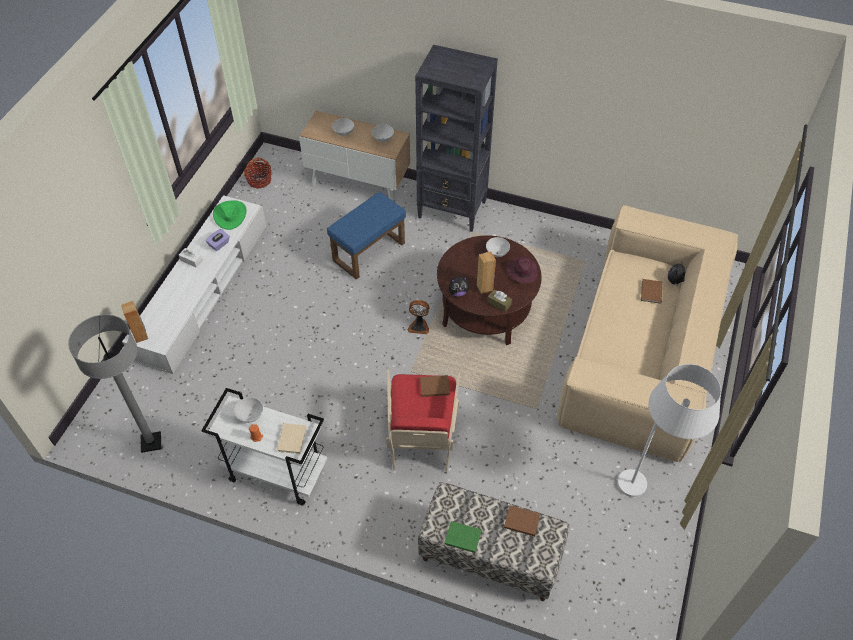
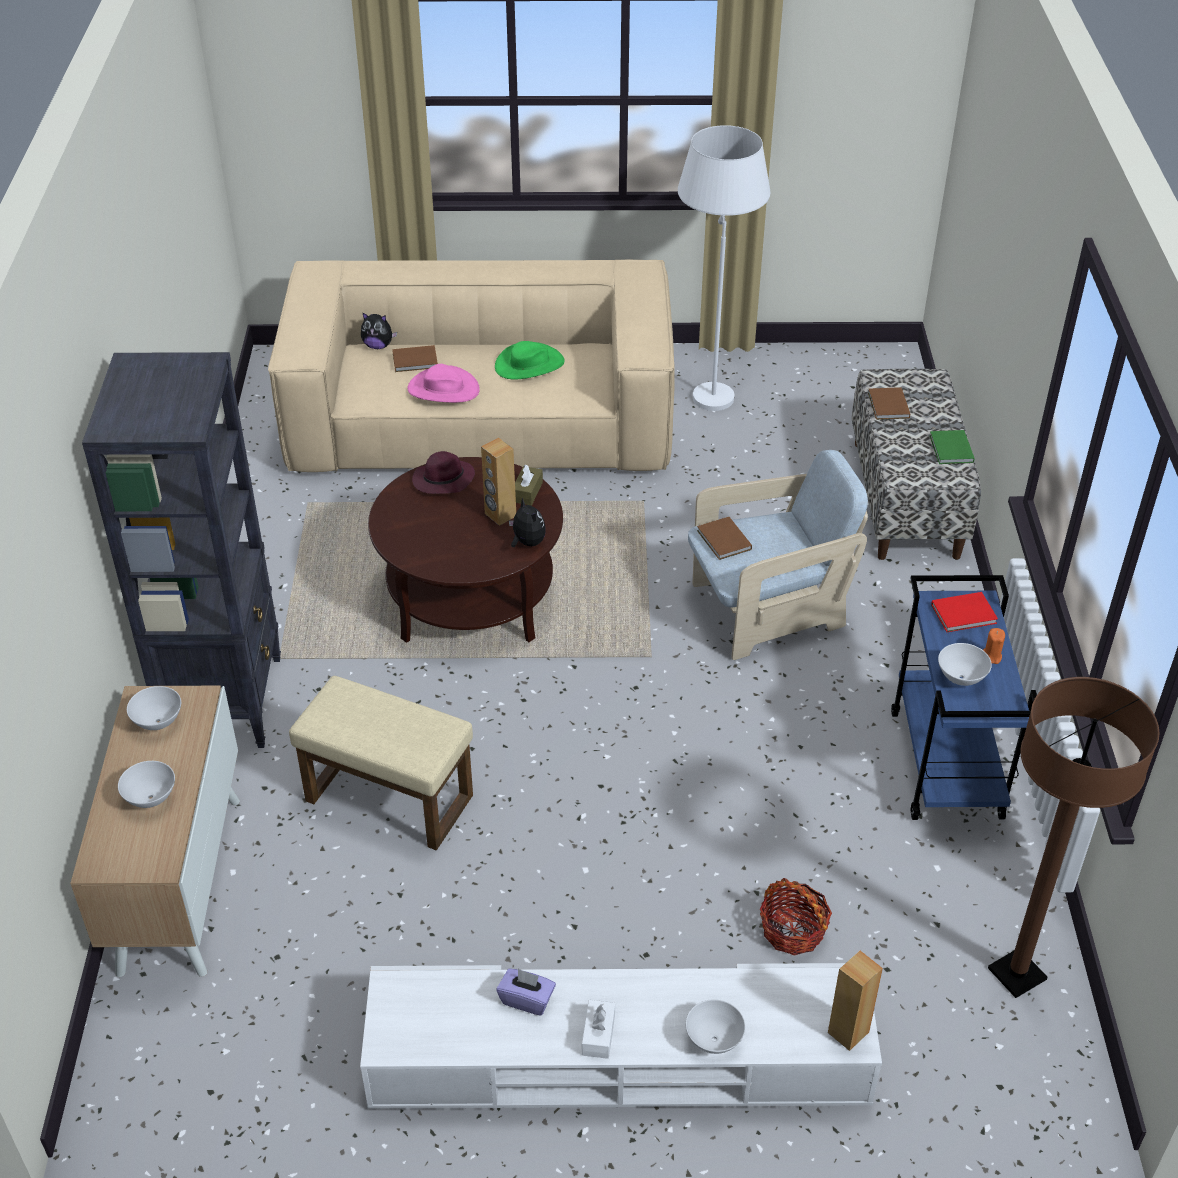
camera: 110 degrees left, 10 degrees down
(151, 442) = (1017, 974): grey floor lamp -> brown floor lamp
(230, 215) = (424, 1019): green hat -> green hat (529, 365)
(259, 180) = (213, 1098): basket -> basket (792, 930)
(275, 472) = (947, 765): white cart -> blue cart
(291, 440) = (965, 614): beige book -> red book
(369, 251) = (387, 798): blue ottoman -> beige ottoman
(419, 326) = (547, 671): fan -> none
(422, 436) = (768, 610): red armchair -> beige armchair
(497, 253) = (412, 517): white bowl -> white bowl (713, 1040)
(618, 298) = (443, 389): none -> pink hat

